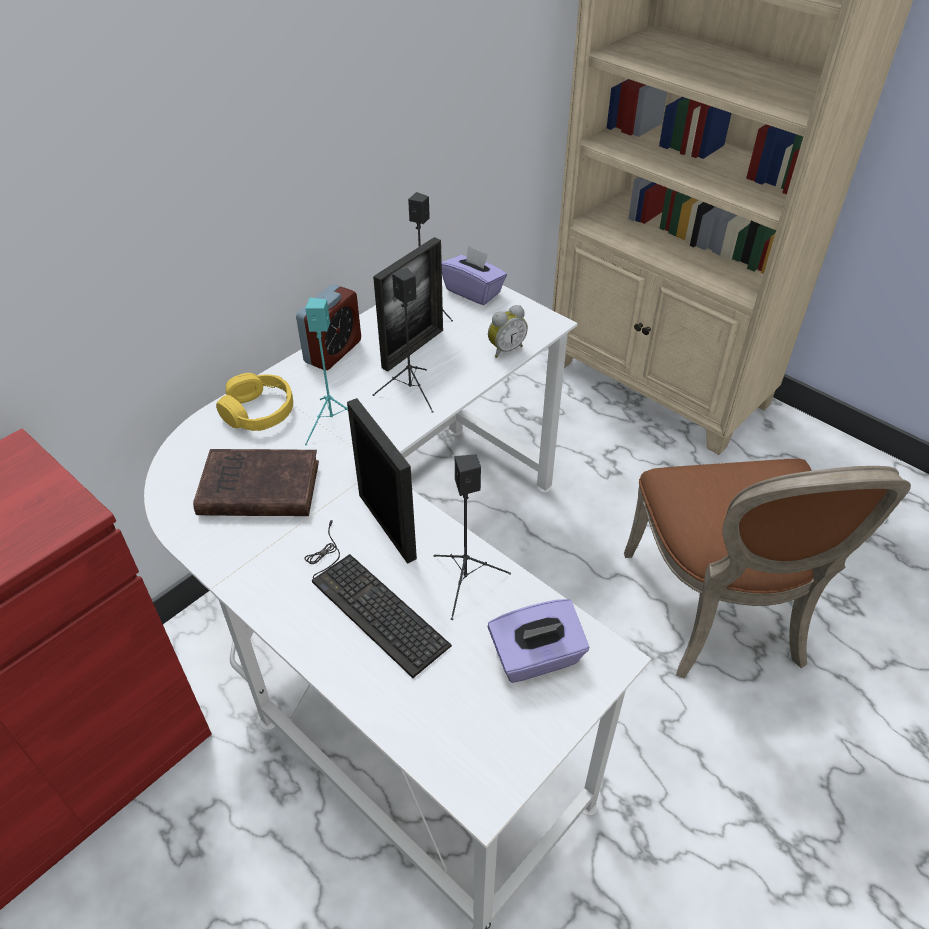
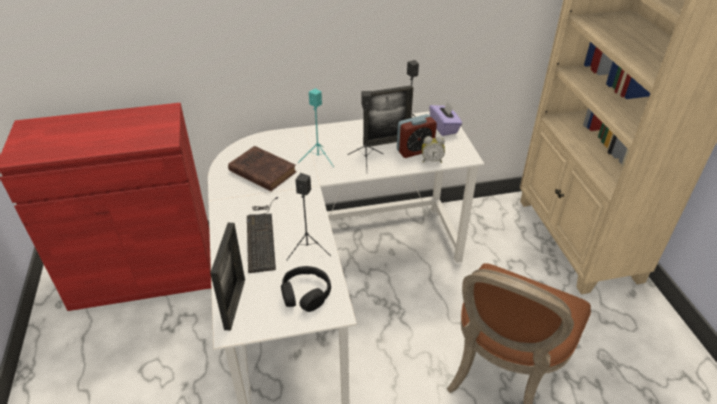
camera: 35 degrees right, 5 degrees down
(258, 412) = (292, 141): yellow headphones -> none
(333, 351) = (348, 129): alarm clock -> alarm clock (415, 150)
(387, 526) = (298, 210): picture frame -> picture frame (235, 303)
(536, 657) = (305, 294): purple tissue box -> black headphones

